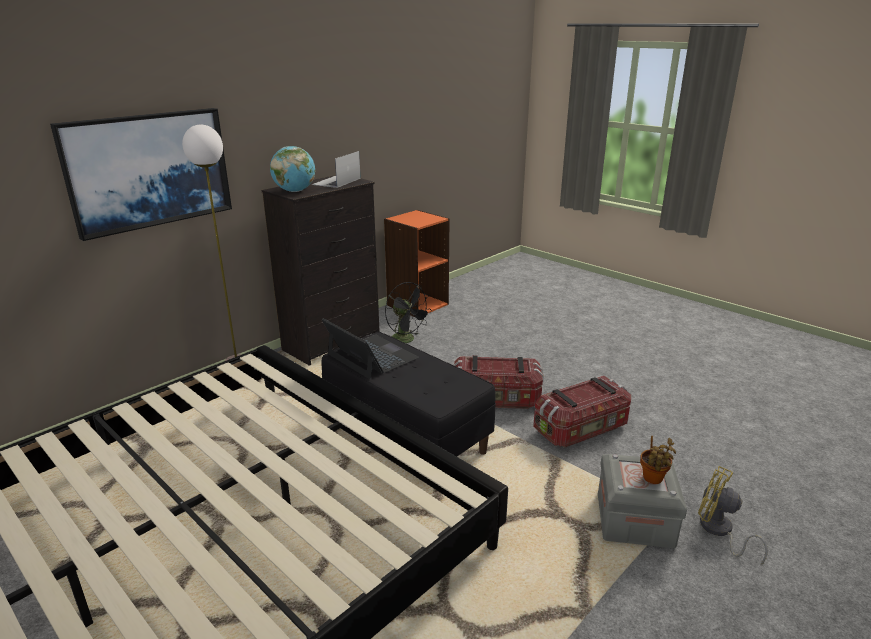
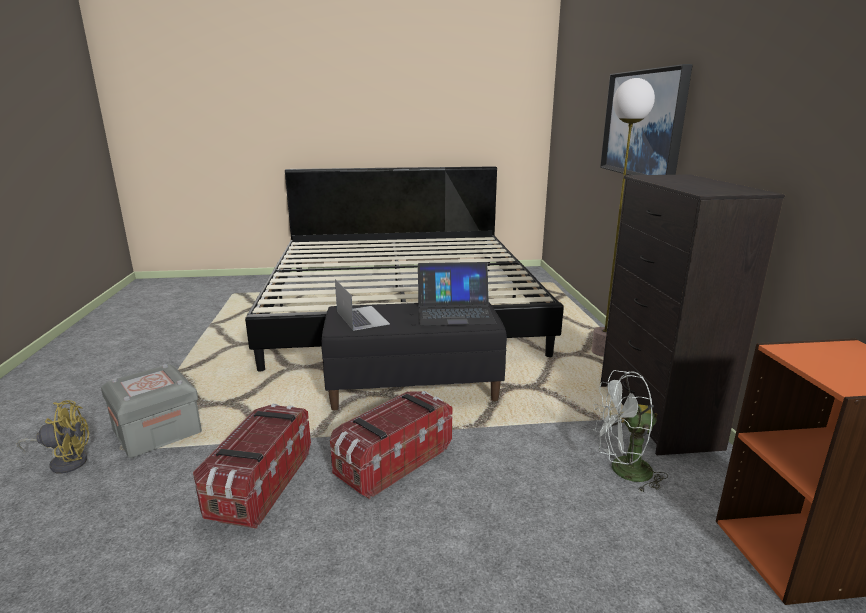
camera: 130 degrees right, 5 degrees down
(295, 191) = (665, 177): globe -> none
(336, 181) = (714, 187): laptop -> laptop (362, 317)
(407, 340) = (623, 471): black fan -> white fan
(653, 479) = (135, 382): potted plant -> none

